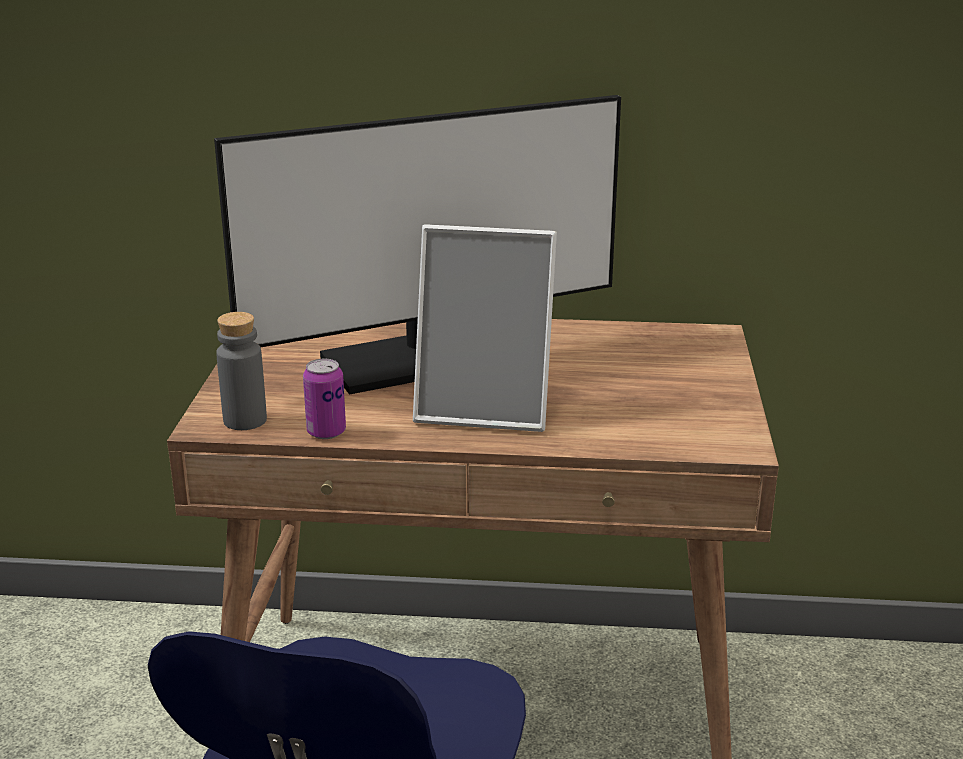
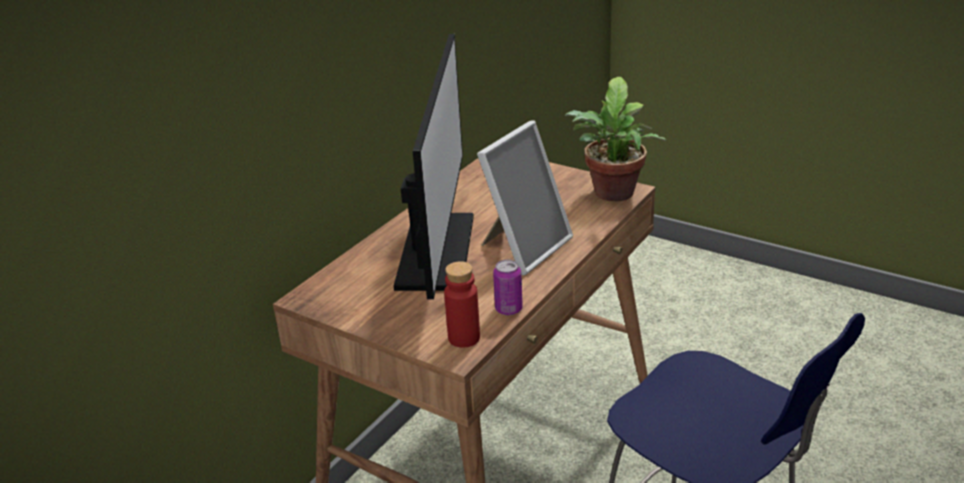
camera: 60 degrees left, 5 degrees up
(245, 420) = (464, 338): grey bottle -> red bottle
(705, 436) = (612, 195): none -> potted plant

